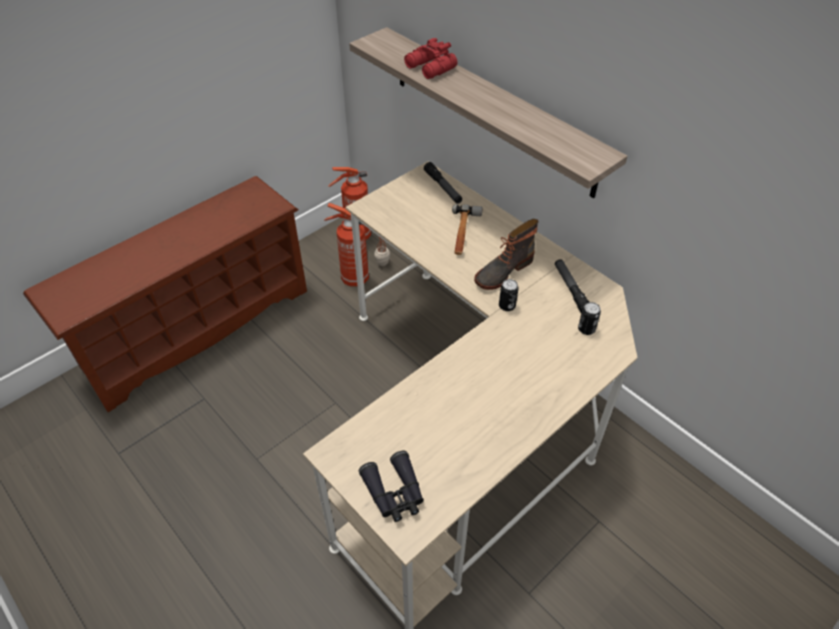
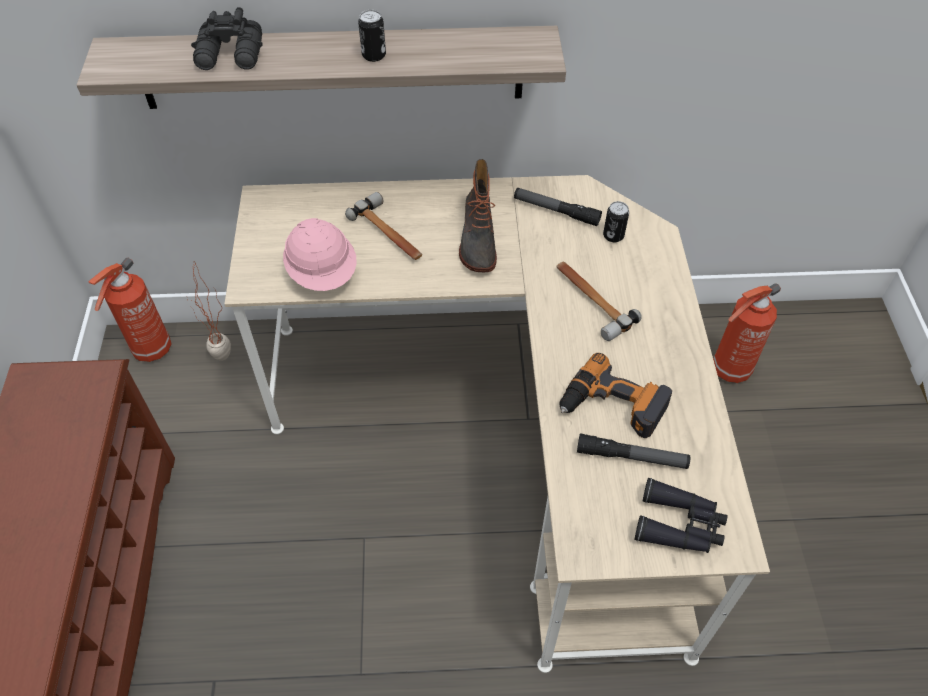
camera: 50 degrees left, 5 degrees up
(353, 278) = (210, 399): fire extinguisher -> fire extinguisher (728, 370)
(405, 227) = (323, 273): none -> pink hard hat
(430, 68) = (231, 56): red binoculars -> black binoculars
(443, 187) = (301, 202): flashlight -> flashlight (631, 457)
(449, 408) = (612, 407): none -> power drill
(507, 306) = (526, 271): can -> can (374, 55)
(519, 349) = (590, 300): none -> hammer

